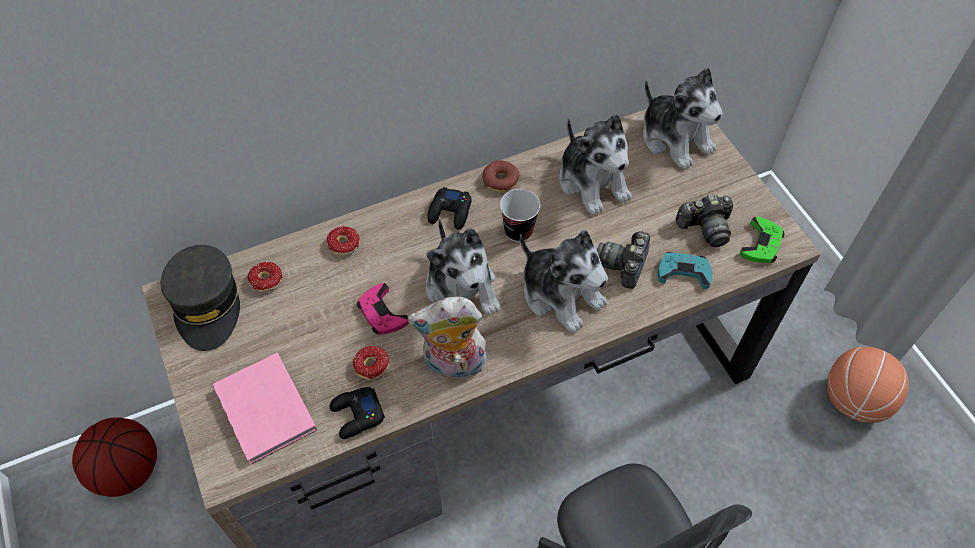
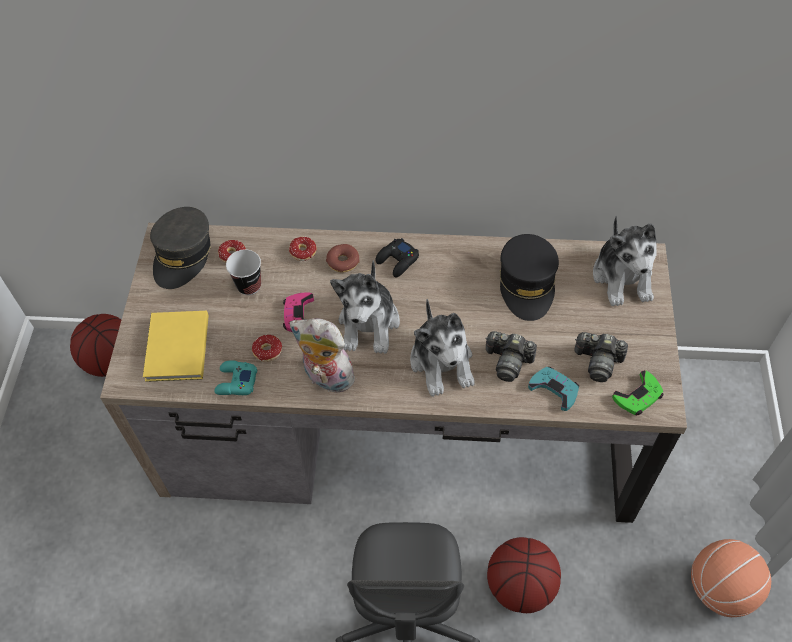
camera: 30 degrees right, 0 degrees up
(265, 412) = (176, 350): pink book -> yellow book
(357, 415) = (236, 382): black game controller -> turquoise game controller
(500, 180) = (452, 252): donut -> donut (343, 262)
(518, 231) = (441, 298): cup -> cup (249, 285)
(592, 182) = (527, 284): plush toy -> black cap
(624, 265) = (508, 361): camera -> camera turned 120 degrees counterclockwise
(688, 488) = (521, 585): none -> basketball

